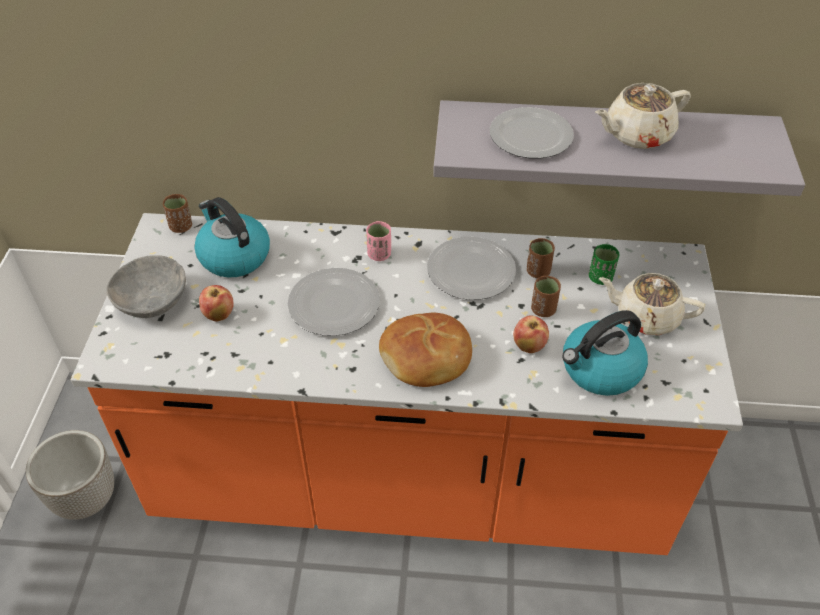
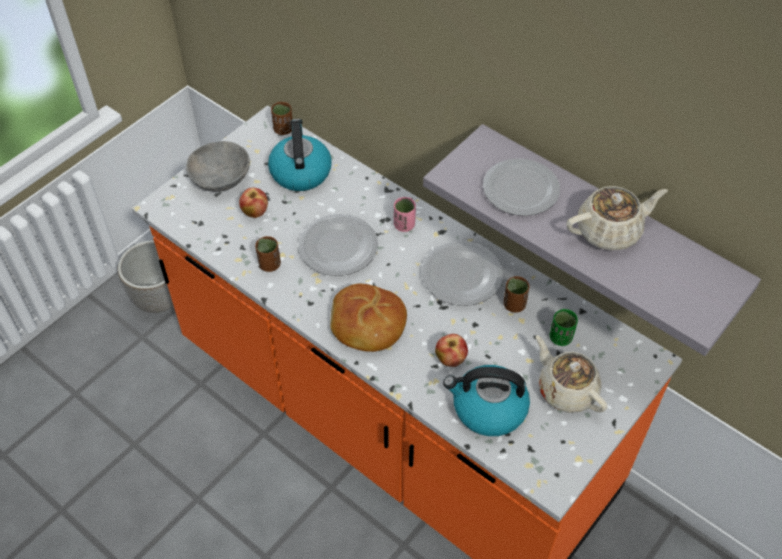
camera: 35 degrees right, 5 degrees up
(543, 310) = (489, 337): brown cup -> brown cup (269, 264)
(637, 134) = (609, 231): beige teapot -> beige teapot turned 150 degrees clockwise

